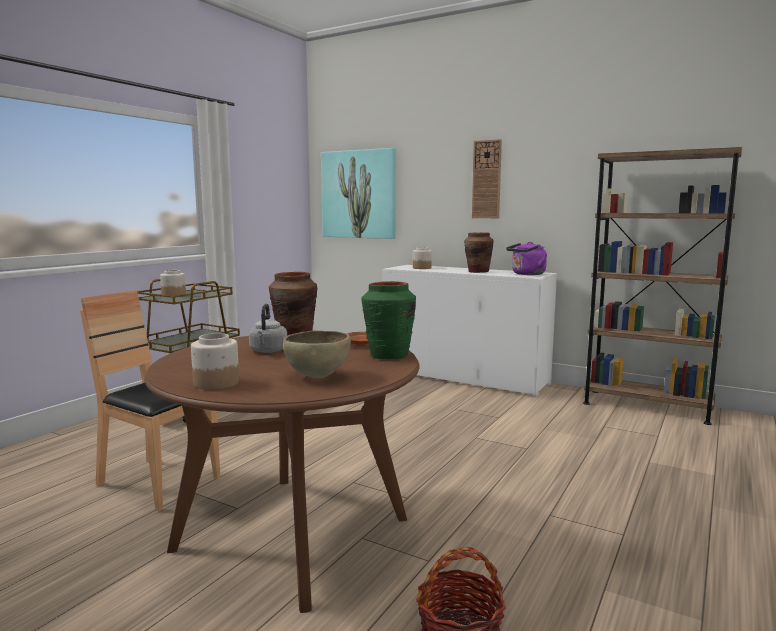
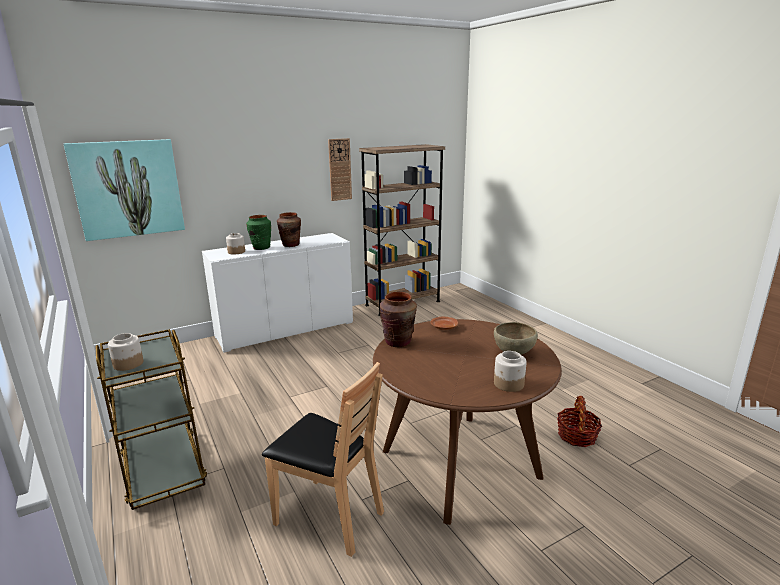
camera: 60 degrees left, 10 degrees up
(158, 483) = (329, 516): brown chair -> brown chair turned 120 degrees counterclockwise
(268, 351) = (435, 357): grey kettle -> none
(388, 355) = (479, 327): green vase -> green vase (261, 248)
(486, 179) = (269, 166): wall clock -> wall clock (340, 169)
(527, 274) = (326, 239): purple kettle -> none

